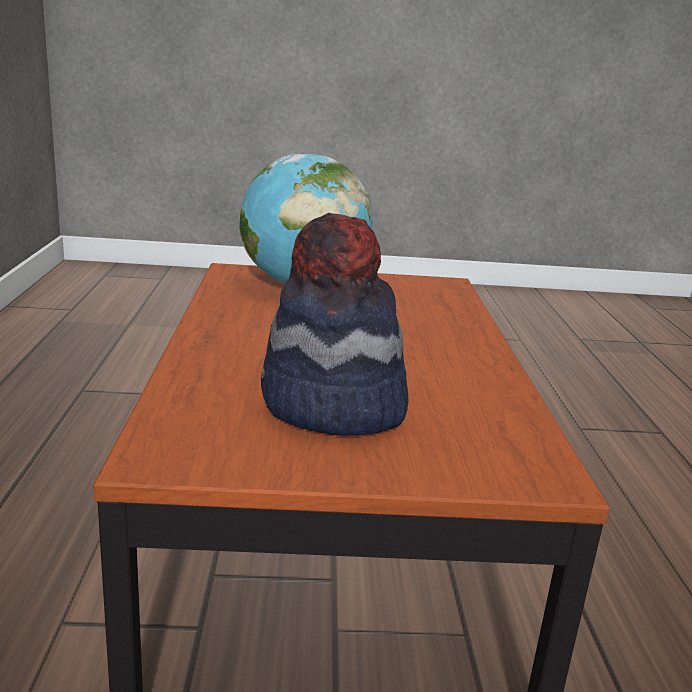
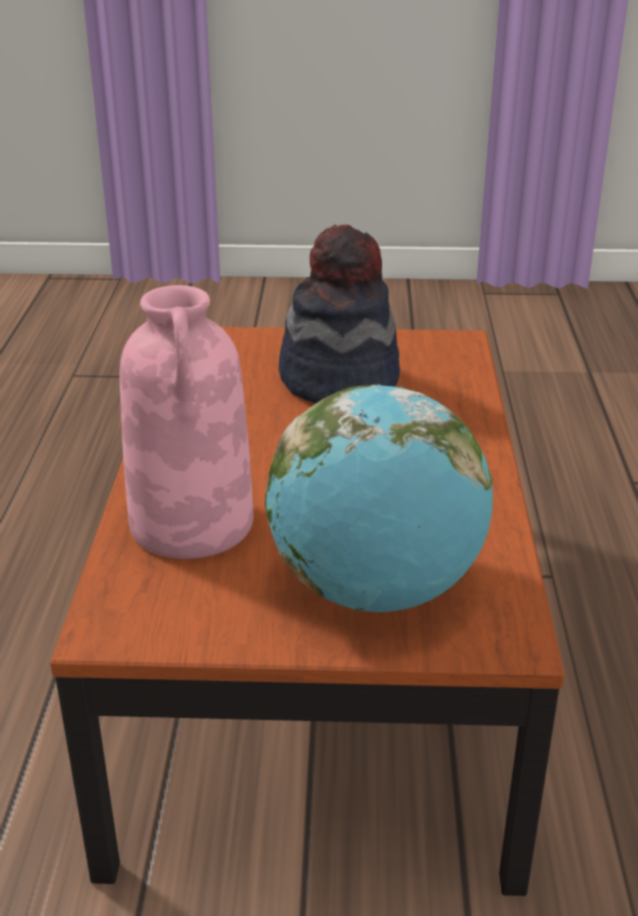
camera: 175 degrees left, 10 degrees up
(427, 313) = (193, 525): none -> pink vase

